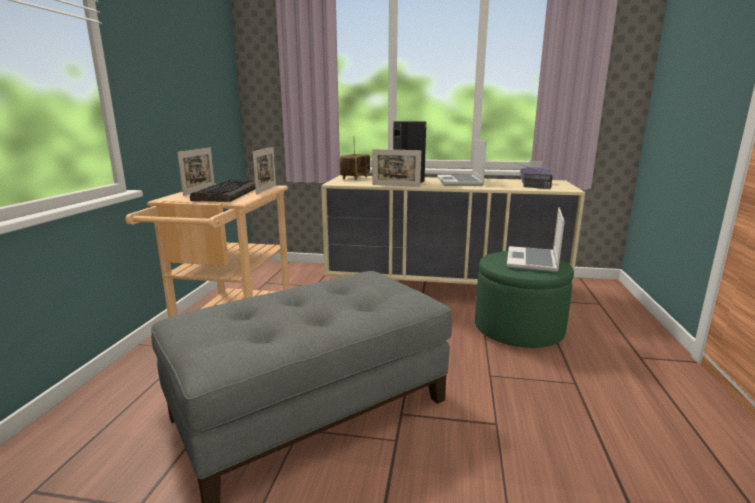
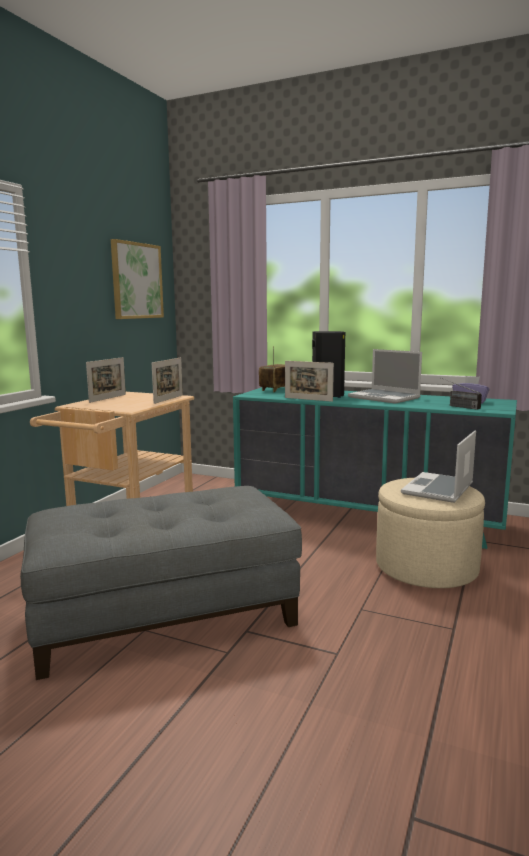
camera: 15 degrees right, 5 degrees down
(206, 69) = (136, 281): none -> picture
(228, 193) = (129, 401): keyboard -> none
(443, 288) = (367, 517): beige dresser -> turquoise dresser
(460, 182) = (385, 398): laptop -> laptop turned 60 degrees counterclockwise
(518, 329) = (426, 567): green ottoman -> beige ottoman

